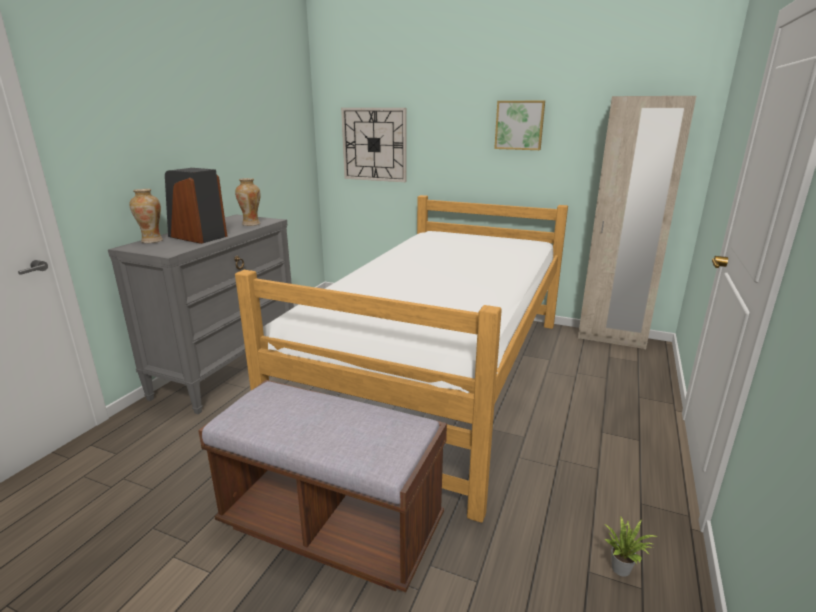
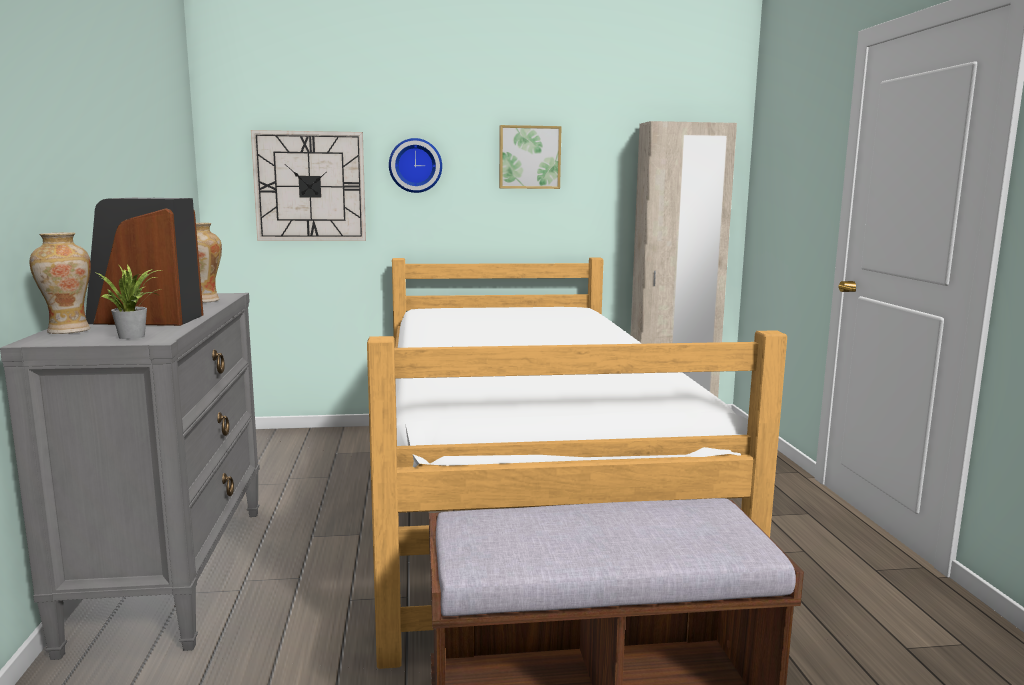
camera: 30 degrees left, 10 degrees down
(439, 131) = (415, 165): none -> wall clock
(622, 568) = (928, 633): potted plant -> potted plant (135, 336)

